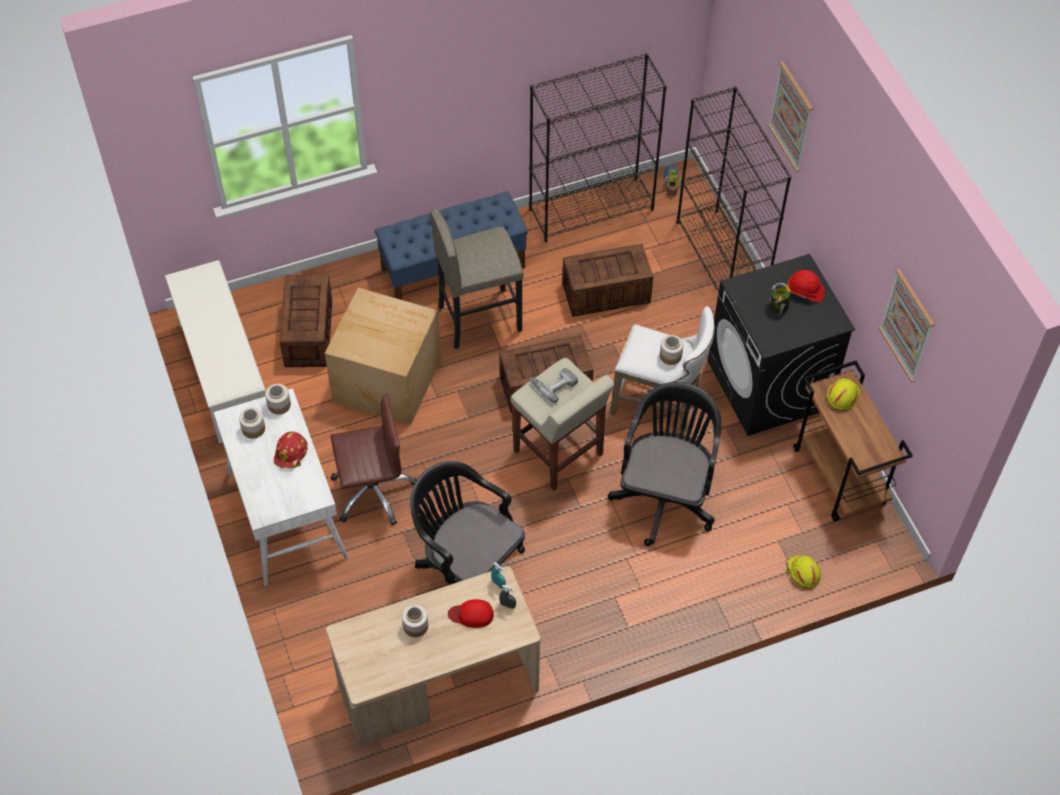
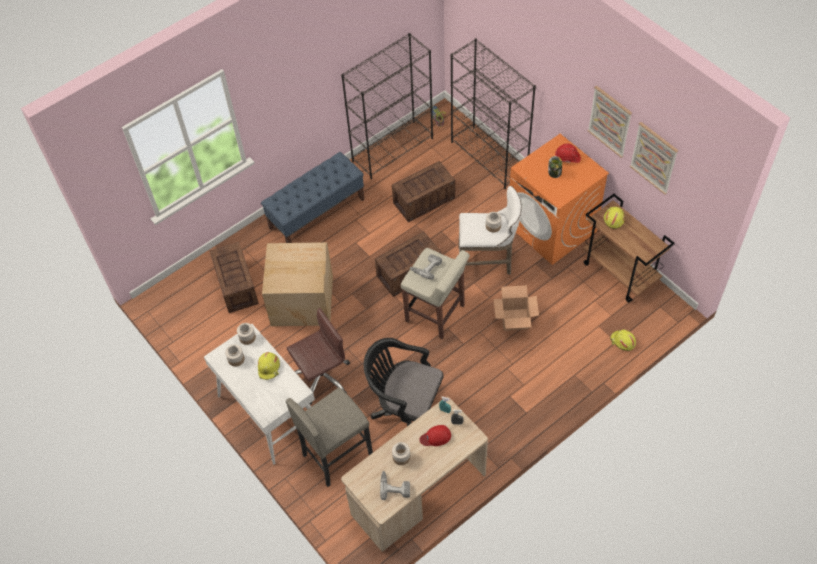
camera: 15 degrees left, 0 degrees up
(224, 374) = (189, 330): white shoe rack -> none
(291, 454) = (269, 368): red hard hat -> yellow hard hat
(391, 661) = (395, 486): none -> power drill
(479, 318) = (347, 241): grey stool -> grey stool (337, 454)
(665, 495) = (515, 319): black office chair -> cardboard box
(769, 385) = (552, 228): black washing machine -> orange washing machine
(791, 116) = (527, 45): picture -> picture (610, 121)

